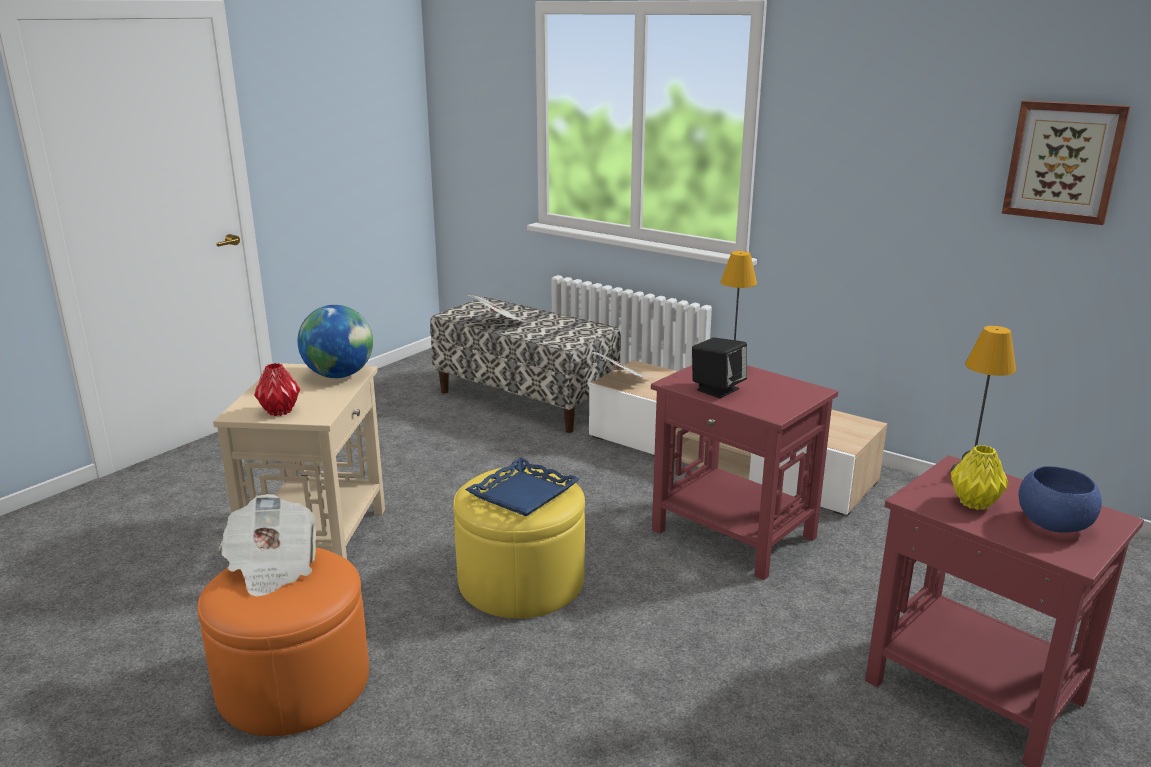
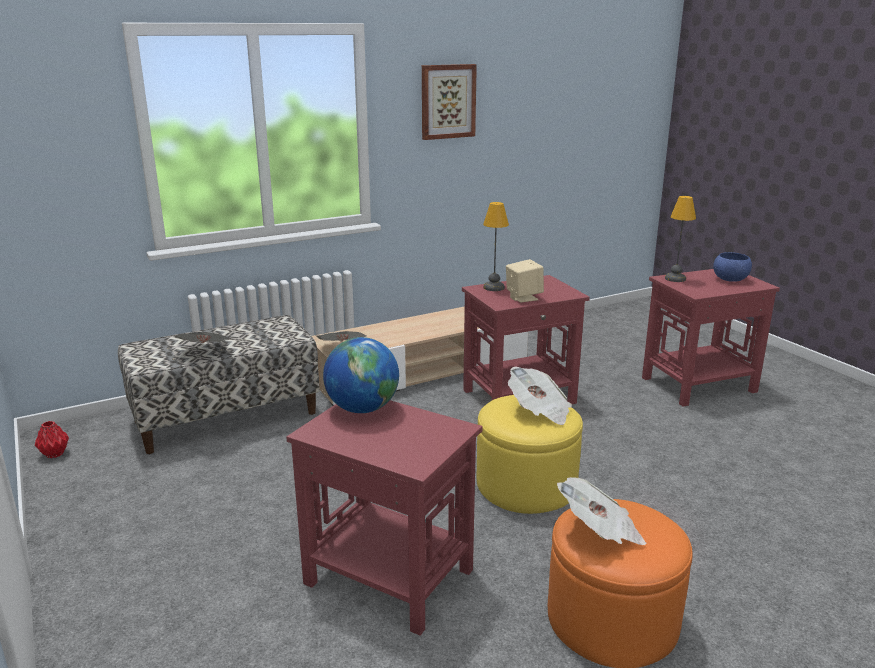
camera: 65 degrees left, 0 degrees up
(280, 412) = (431, 444): red vase -> red vase (55, 454)
(319, 540) = (390, 576): beige side table -> red side table
(523, 494) = (539, 411): blue tray -> newspaper
(717, 389) = (523, 297): black speaker -> beige speaker
(975, 504) = (706, 285): yellow vase -> none
(1063, 161) = (544, 117): picture -> picture (447, 101)

